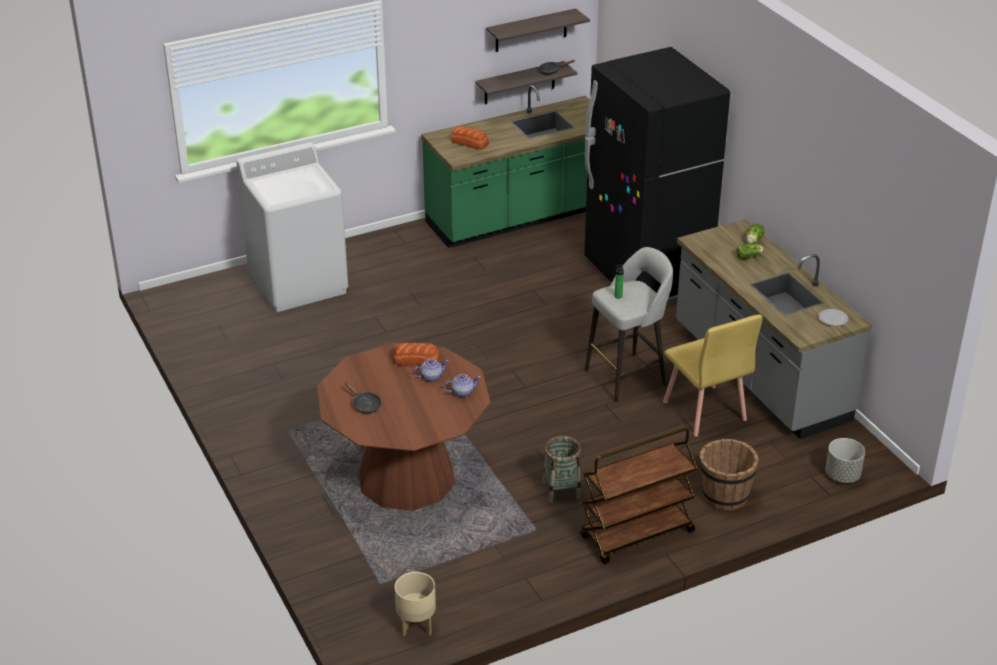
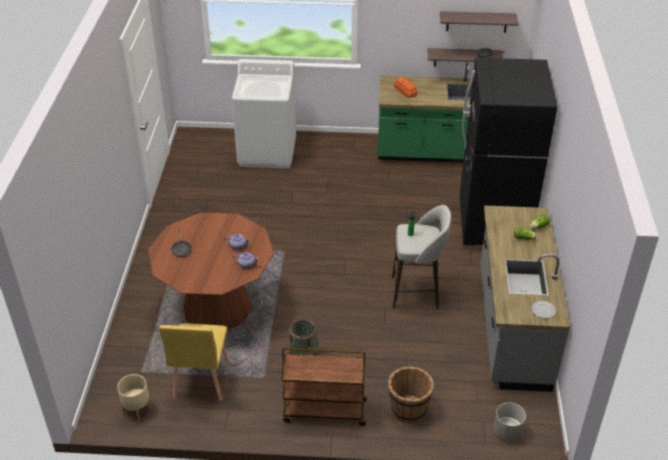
camera: 30 degrees right, 5 degrees up
(417, 360) = (240, 231): bread -> none
(704, 411) = (448, 339): yellow chair -> yellow chair (201, 380)

